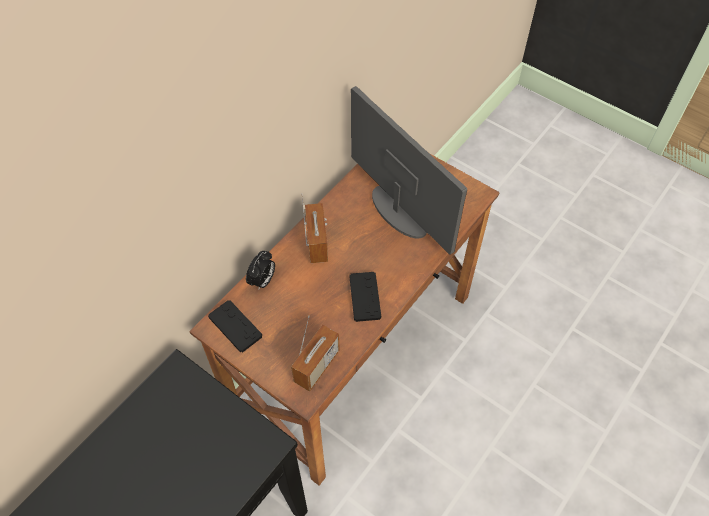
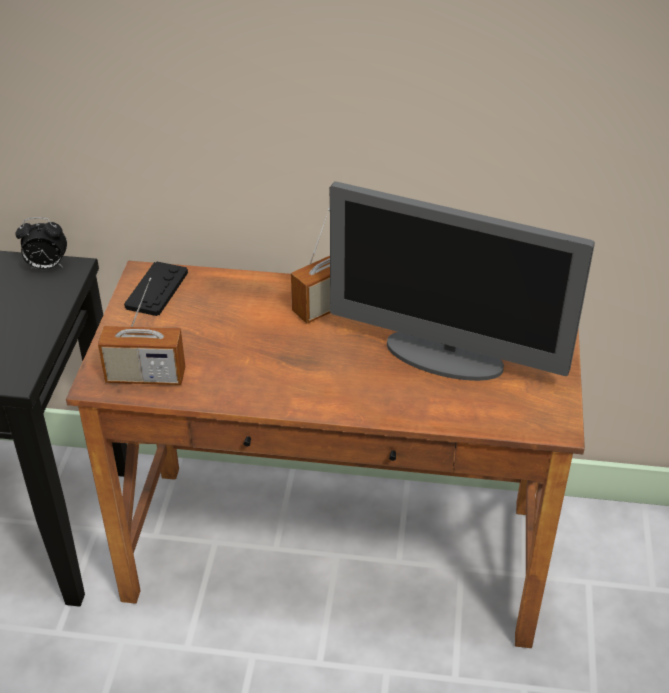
camera: 60 degrees right, 15 degrees down
(262, 281) = (235, 285): alarm clock -> alarm clock (46, 267)
(365, 297) = (279, 378): black game controller -> none
(398, 211) = (445, 357): monitor -> monitor turned 90 degrees clockwise

